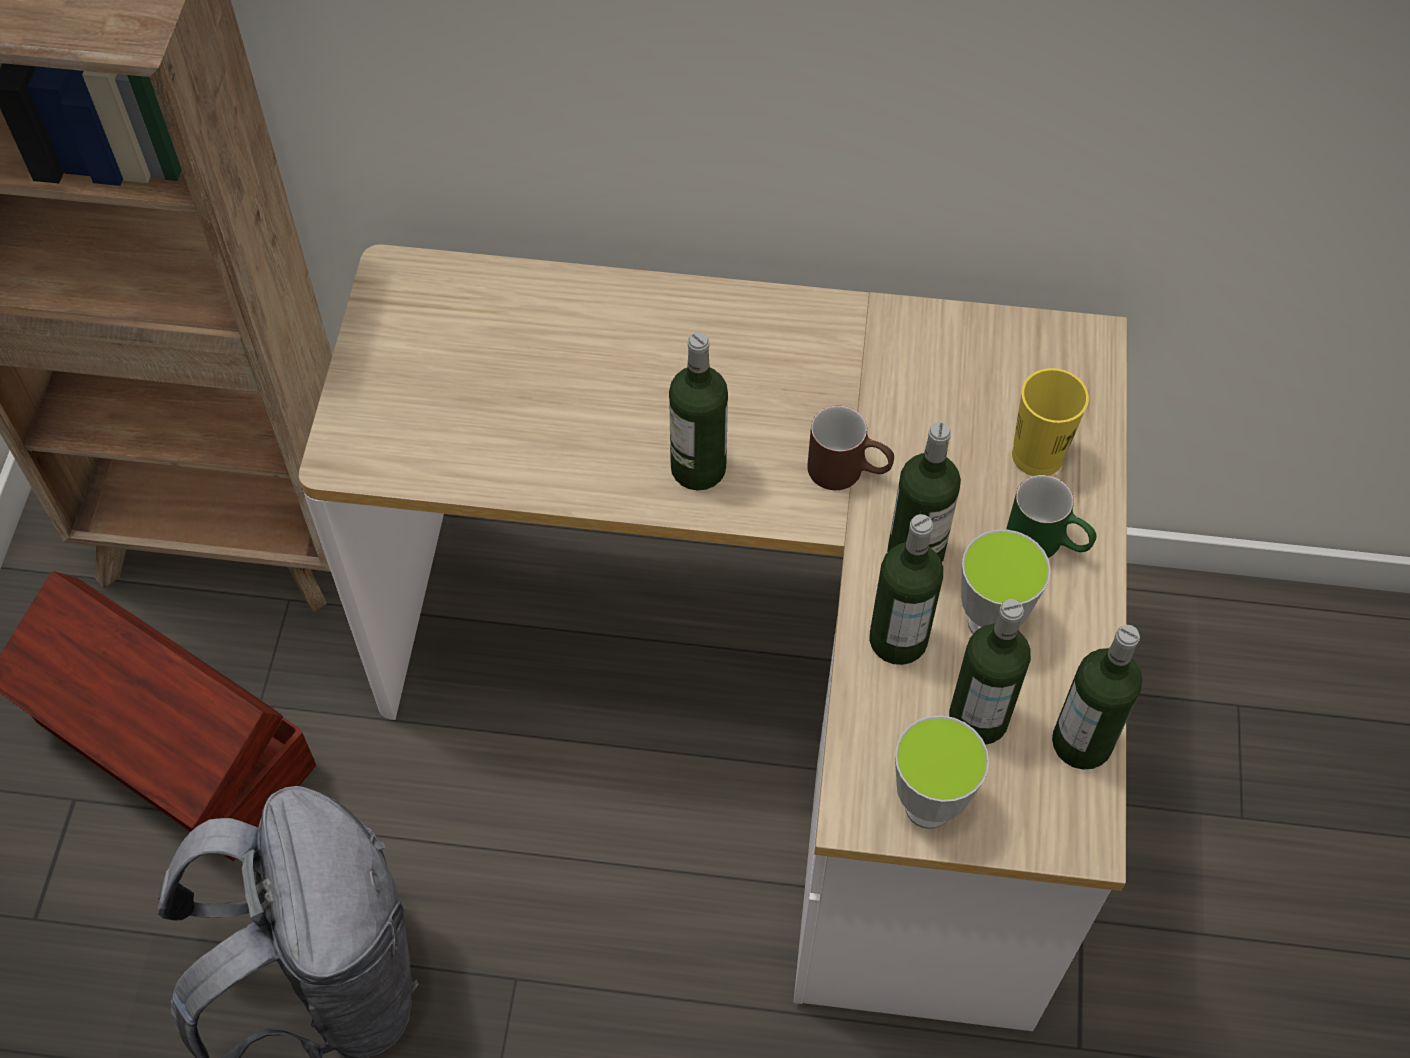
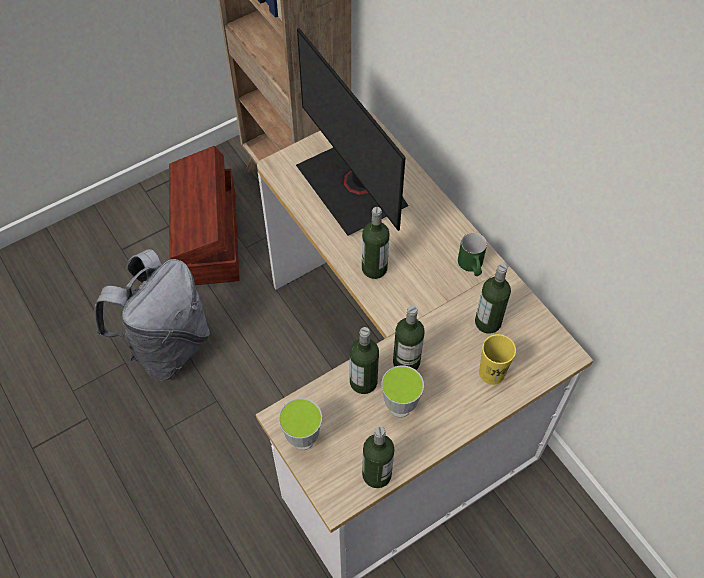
camera: 50 degrees right, 0 degrees up
(506, 380) = (353, 186): none -> monitor
(848, 472) = (420, 315): brown mug -> none
(978, 718) = (354, 431): bottle -> bottle (488, 322)
(1047, 544) = (454, 403): green mug -> green mug (471, 267)

